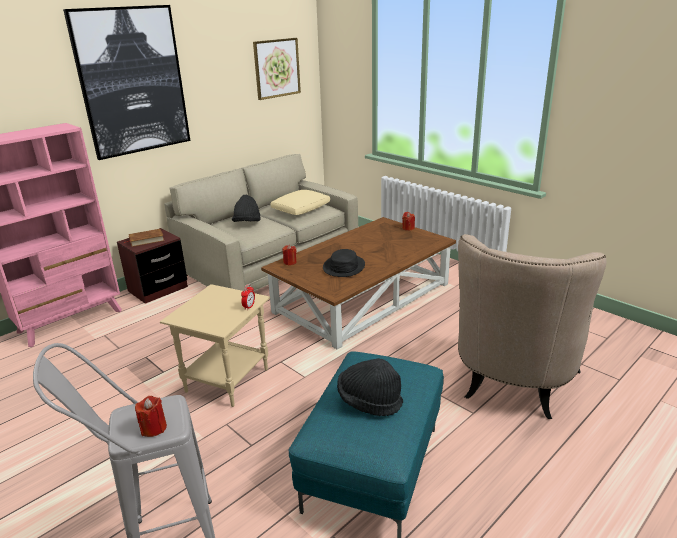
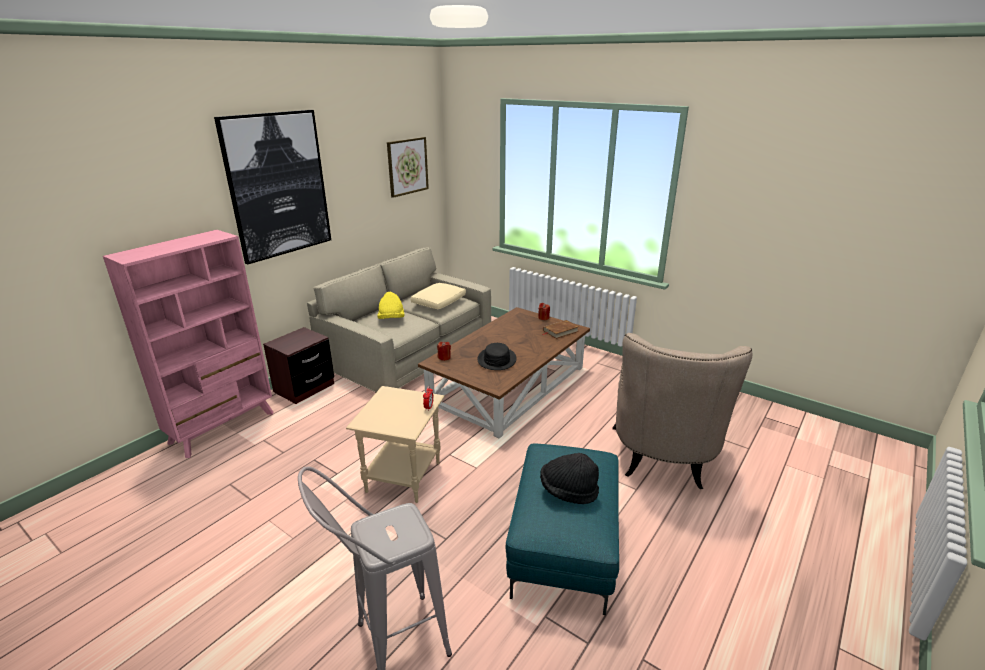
camera: 10 degrees left, 0 degrees up
(146, 240) = (294, 340): brown book -> brown book (560, 331)
(153, 428) = (399, 538): red candle -> none
(247, 223) = (391, 319): black hat -> yellow hat

